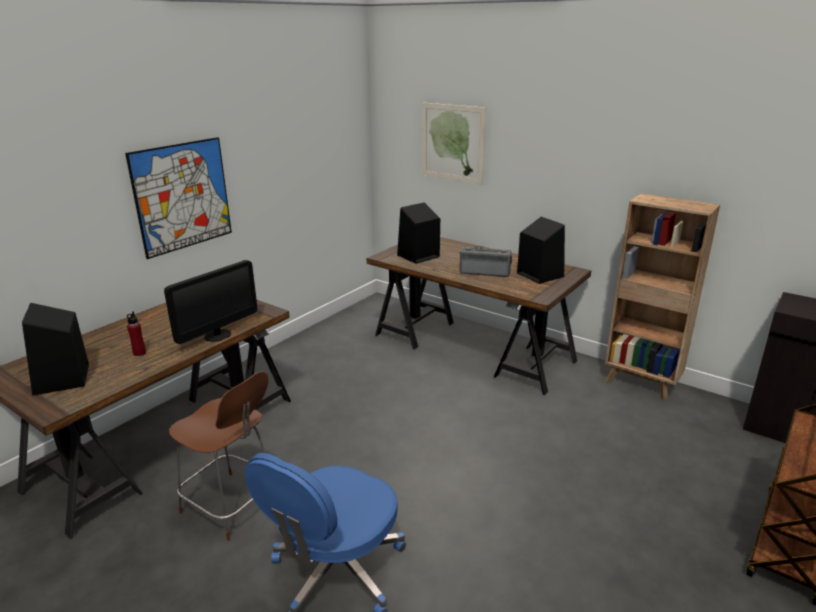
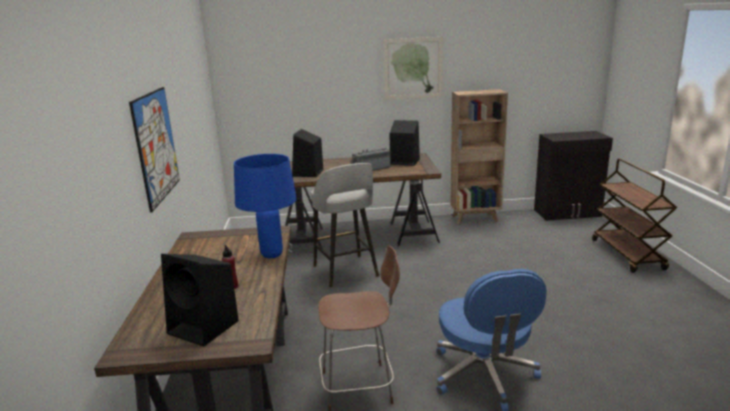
camera: 40 degrees left, 5 degrees down
(217, 335) = (271, 254): monitor -> blue table lamp
(398, 383) = (346, 272): none -> grey stool
(452, 143) = (298, 81): picture -> picture (413, 68)

